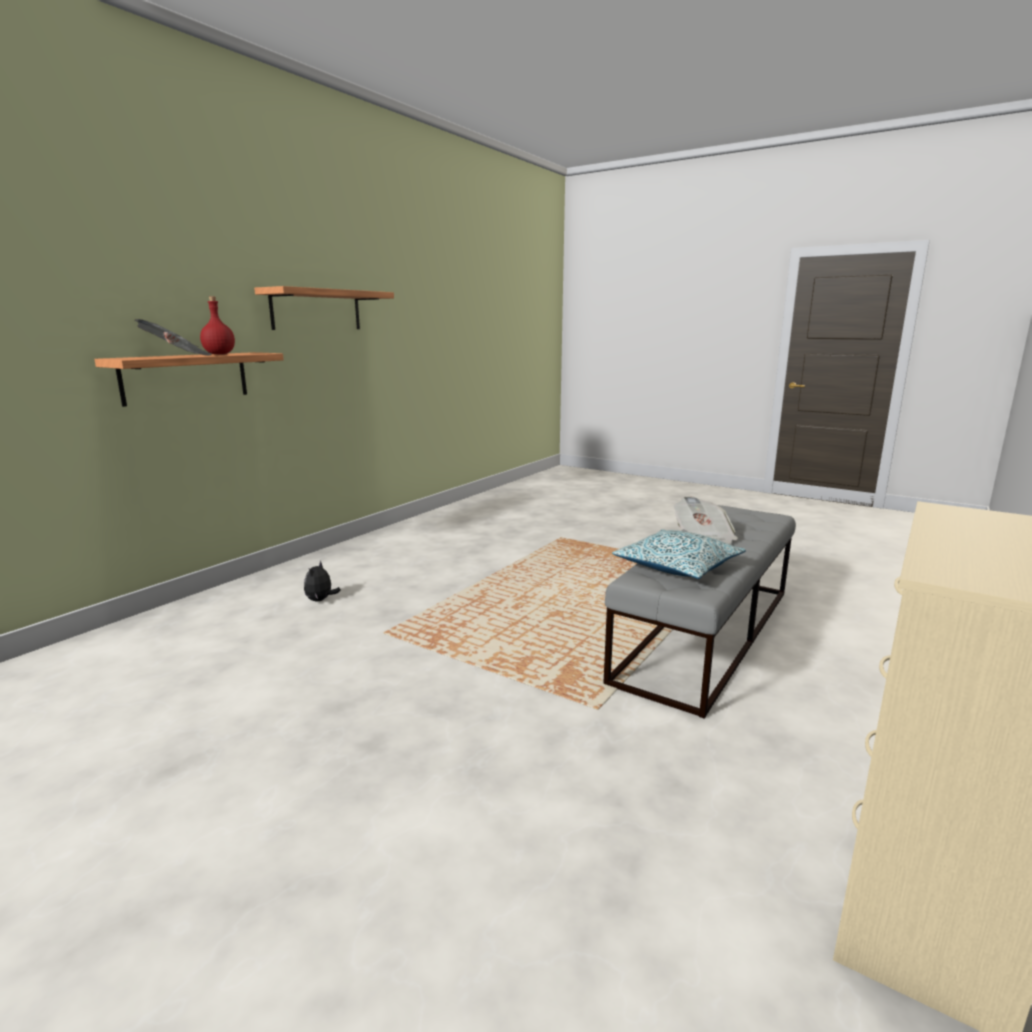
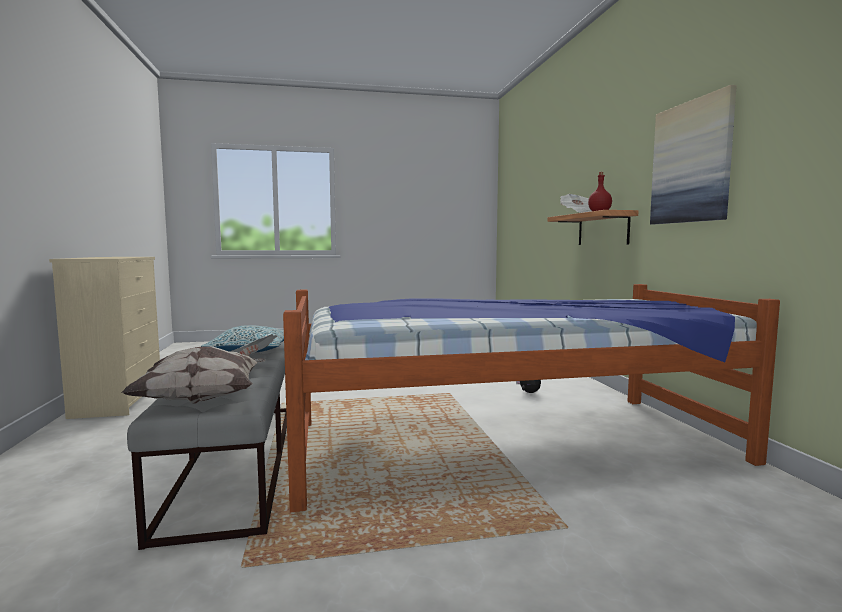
camera: 135 degrees right, 10 degrees down
(316, 310) = (691, 162): shelf -> picture
(481, 571) = (507, 441): none -> bed
(747, 518) = (204, 399): none -> pillow

